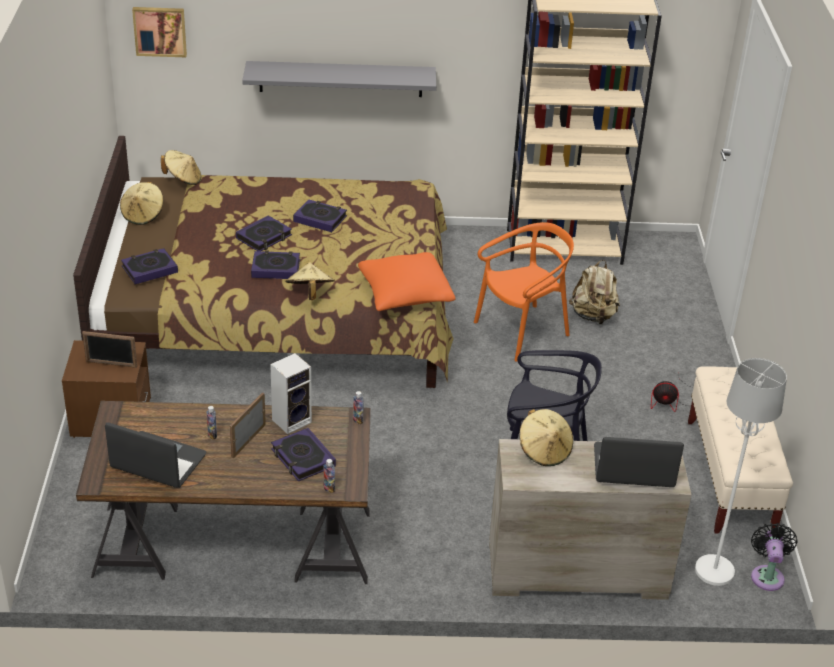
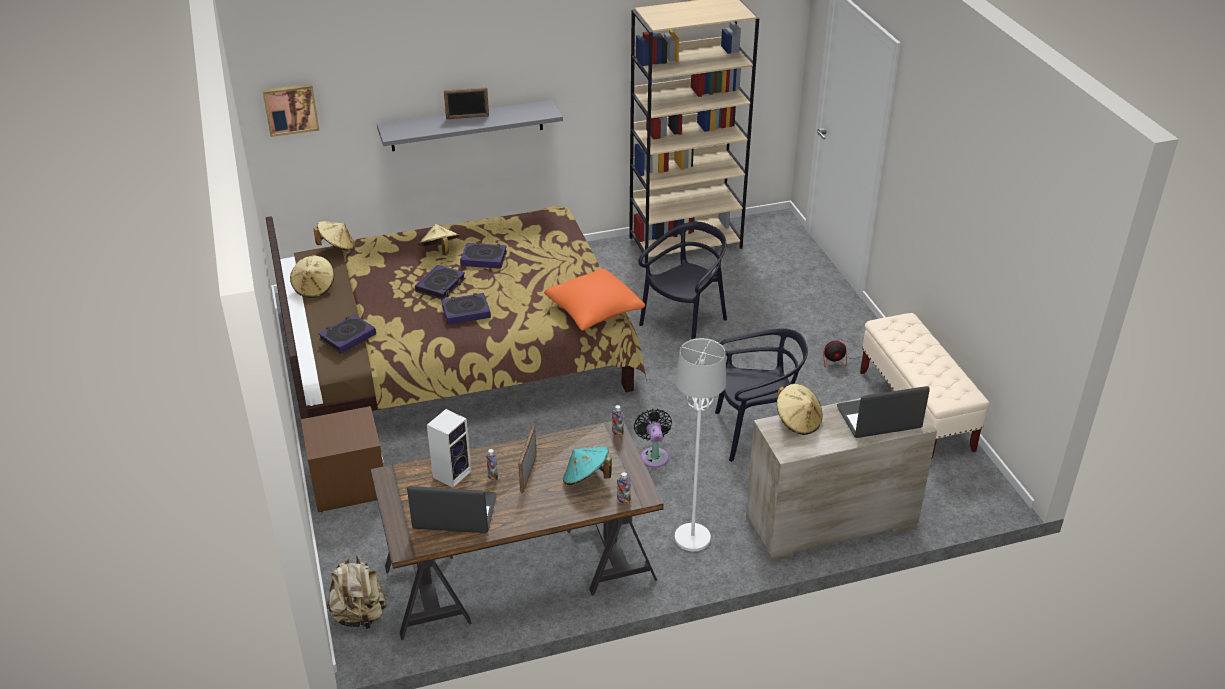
camera: 15 degrees left, 0 degrees up
(111, 364) = (348, 433): picture frame -> picture frame (467, 117)
(292, 420) = (559, 446): speaker -> speaker (452, 473)
(302, 458) = (586, 478): book -> turquoise hat
(309, 293) = (508, 328): beige hat -> beige hat (440, 251)
(522, 331) = (684, 324): orange chair -> black chair
(593, 316) = (738, 298): beige backpack -> beige backpack (360, 615)
(714, 570) = (941, 494): white floor lamp -> white floor lamp (692, 538)
(767, 575) = (985, 487): black fan -> black fan (654, 455)

